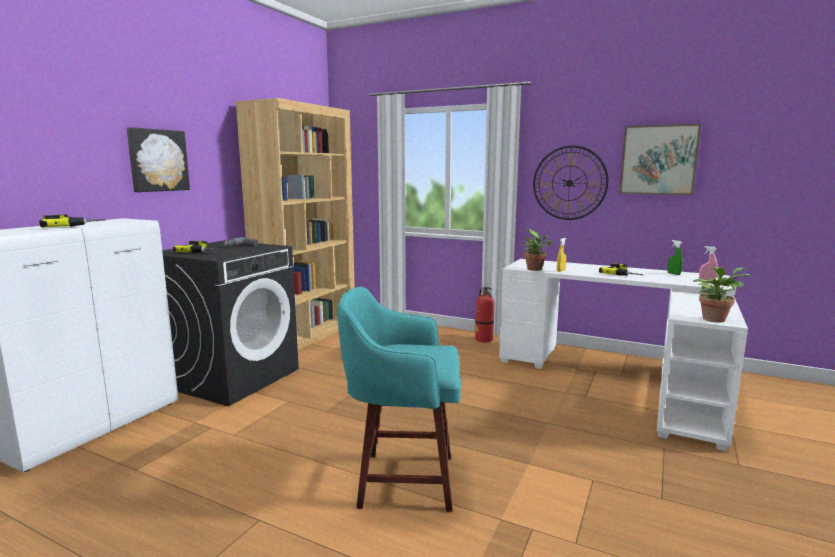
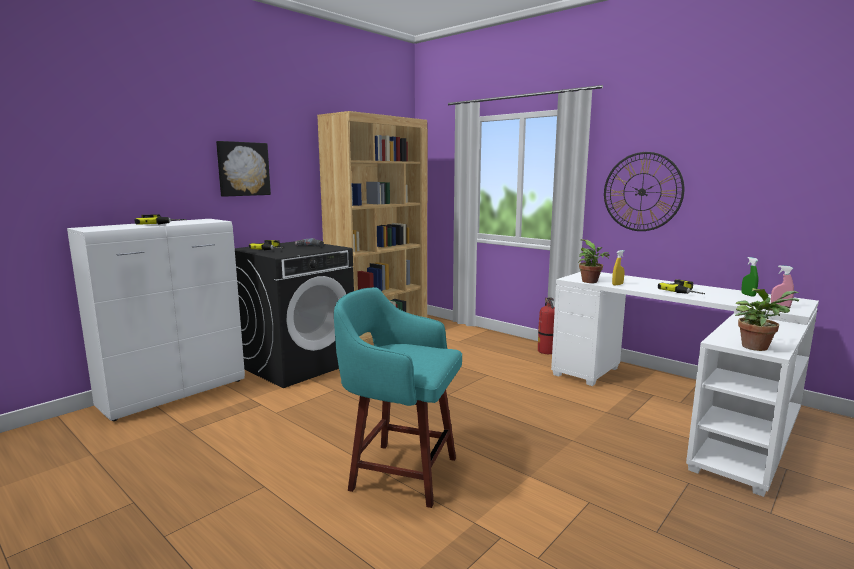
camera: 15 degrees right, 0 degrees up
(658, 160) = (742, 167): picture -> none

